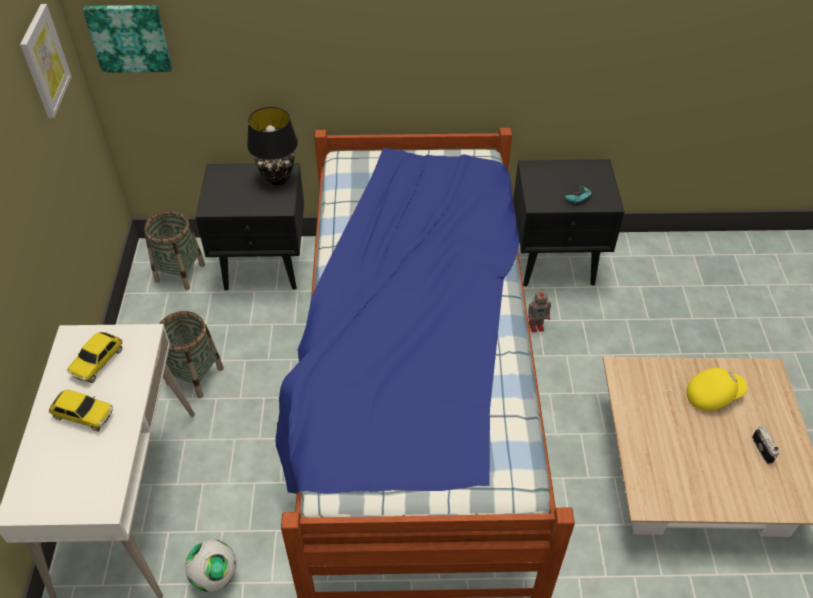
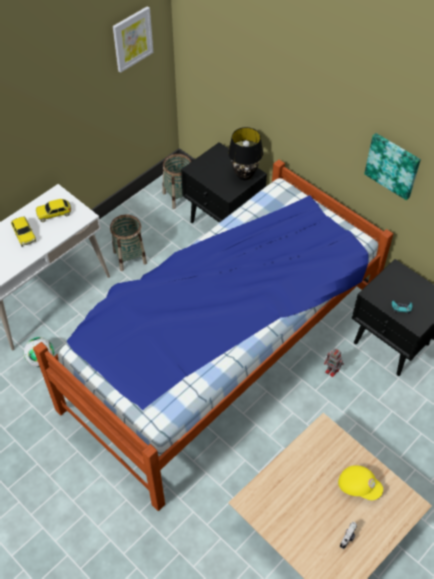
camera: 45 degrees right, 5 degrees up
(129, 37) = (198, 45): picture -> picture (393, 165)

